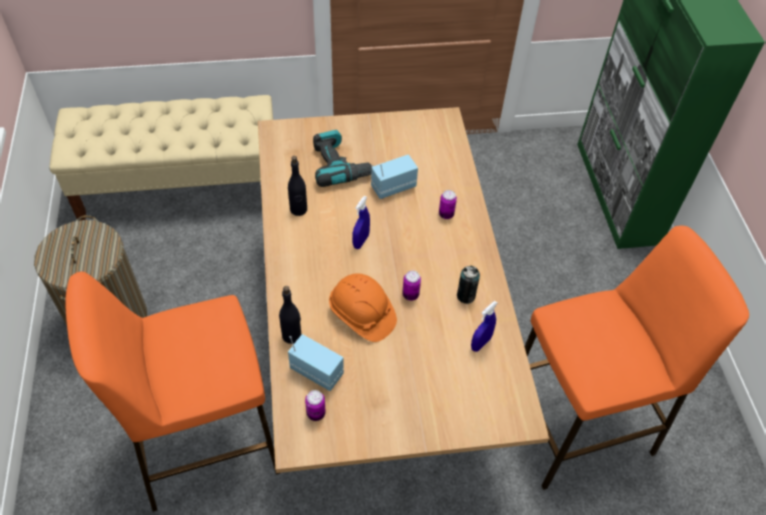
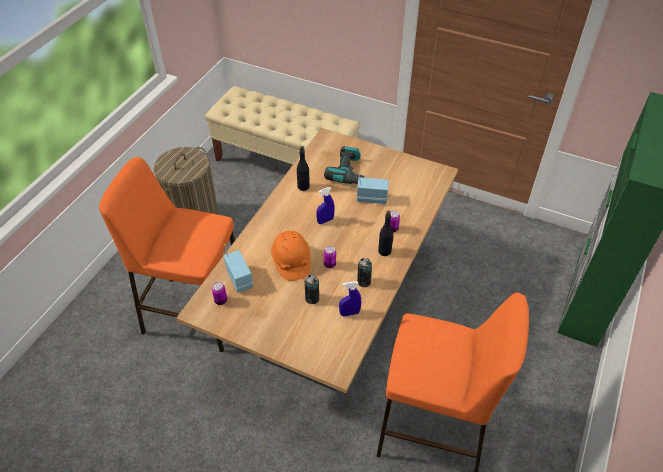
camera: 35 degrees right, 5 degrees down
(292, 335) = (242, 253): black bottle -> black bottle (385, 251)
(424, 348) = (312, 298): none -> can

